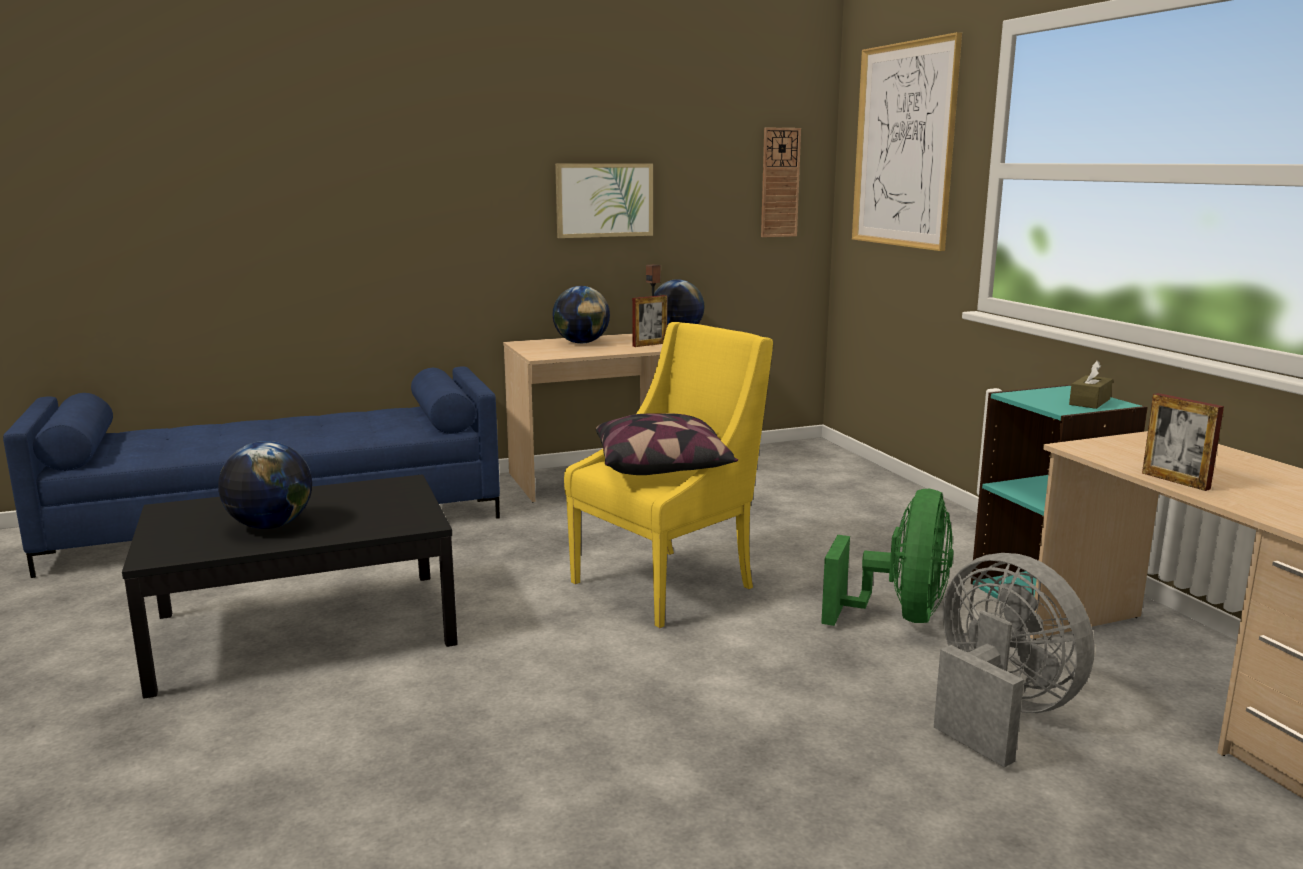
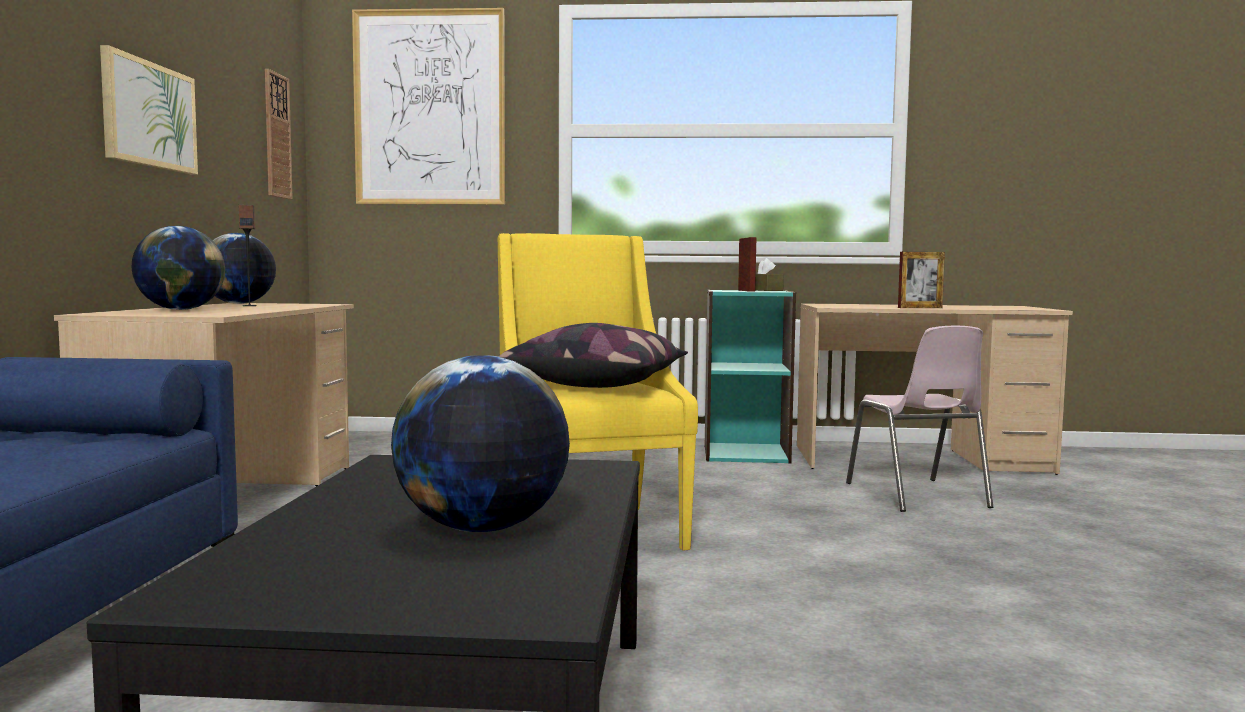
camera: 65 degrees left, 10 degrees down
(649, 344) = (269, 307): picture frame -> picture frame (746, 291)
(899, 616) = (744, 485): green fan -> none
(998, 712) = (917, 496): grey fan -> pink chair

